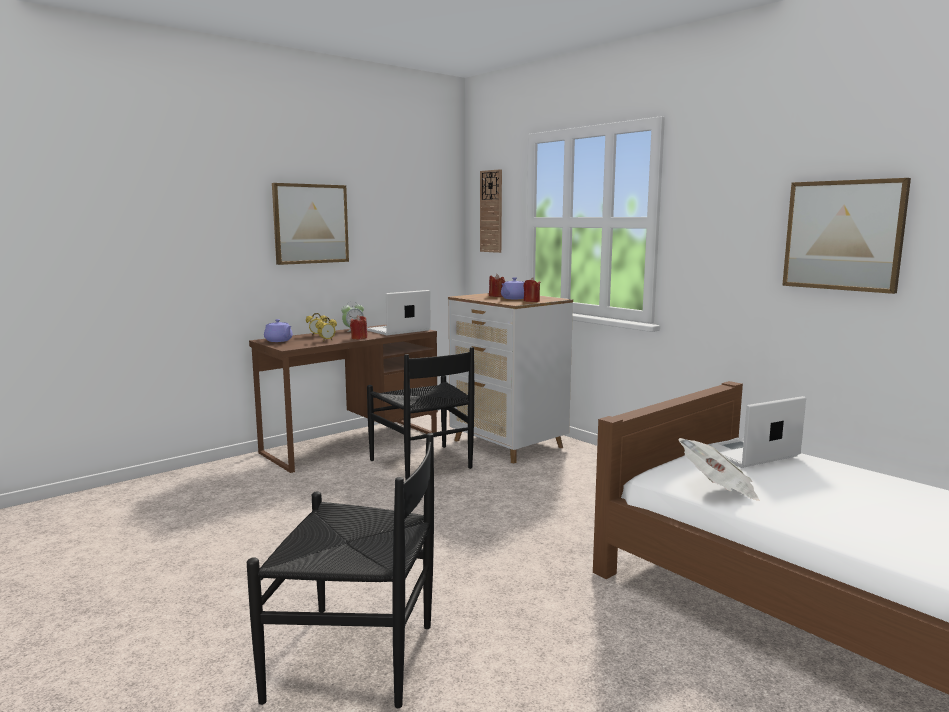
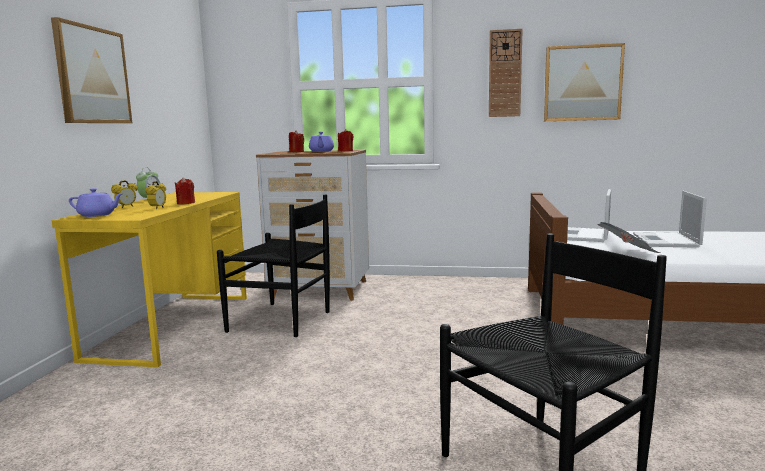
camera: 40 degrees left, 0 degrees up
(351, 444) = (174, 325): brown desk -> yellow desk
(397, 330) = (201, 195): laptop -> laptop (666, 241)
(491, 211) = (243, 77): wall clock -> wall clock (505, 73)

